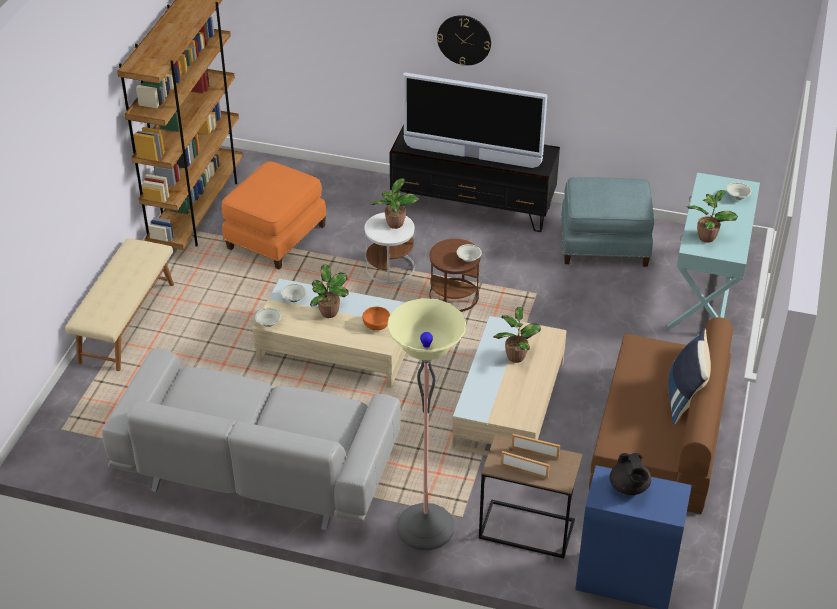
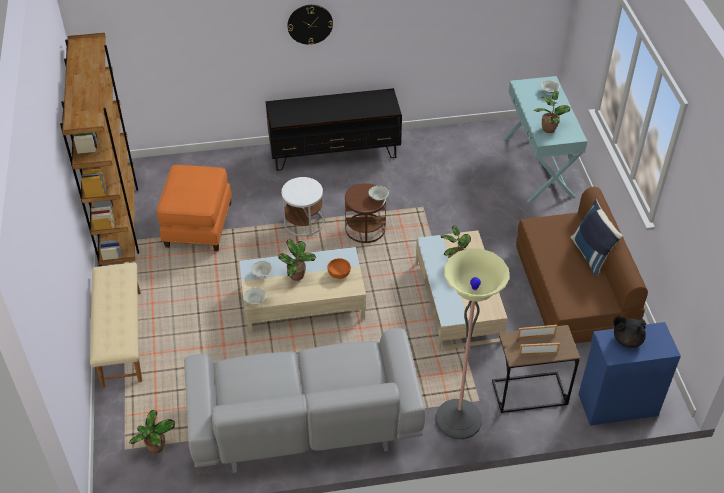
camera: 25 degrees left, 5 degrees up
(394, 224) = (305, 187): potted plant -> potted plant (156, 448)
(472, 157) = (335, 115): television -> none
(604, 244) = (446, 152): blue ottoman -> none
(629, 487) = (626, 339): black teapot -> black teapot turned 135 degrees clockwise

